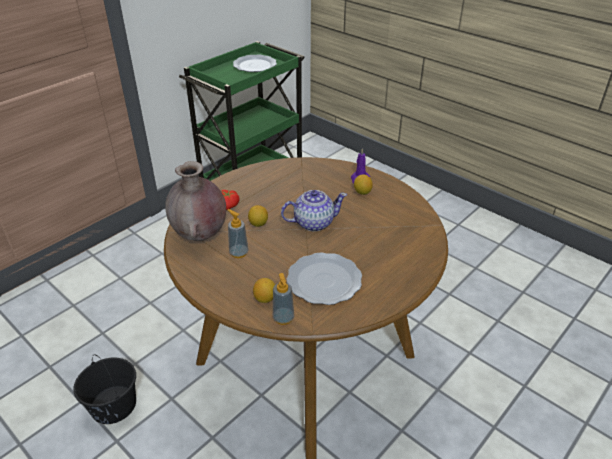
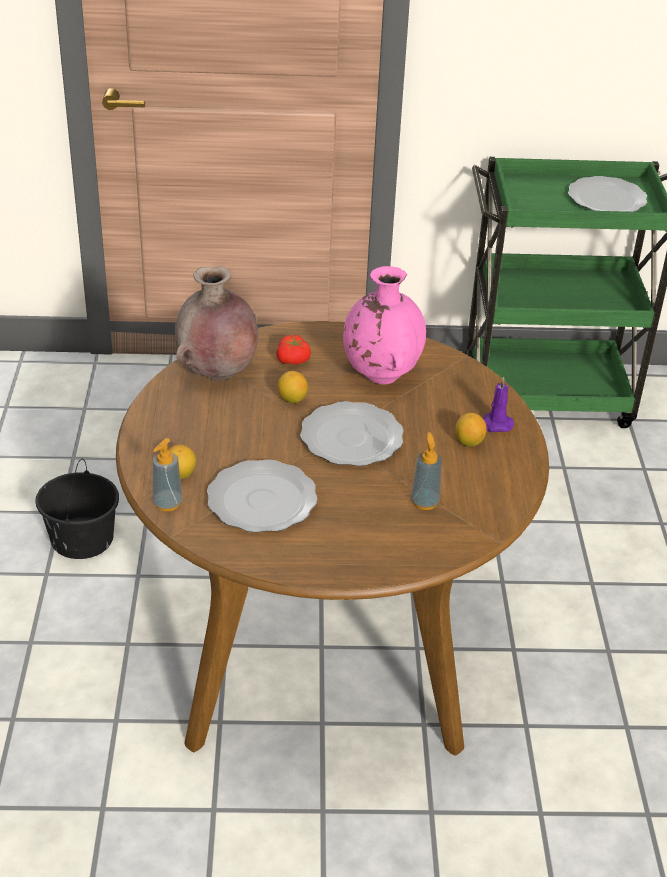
camera: 45 degrees right, 0 degrees up
(238, 253) = (226, 415): soap dispenser -> soap dispenser (424, 502)
(279, 187) = (381, 375): none -> pink vase
(313, 223) = (351, 437): teapot -> plate

